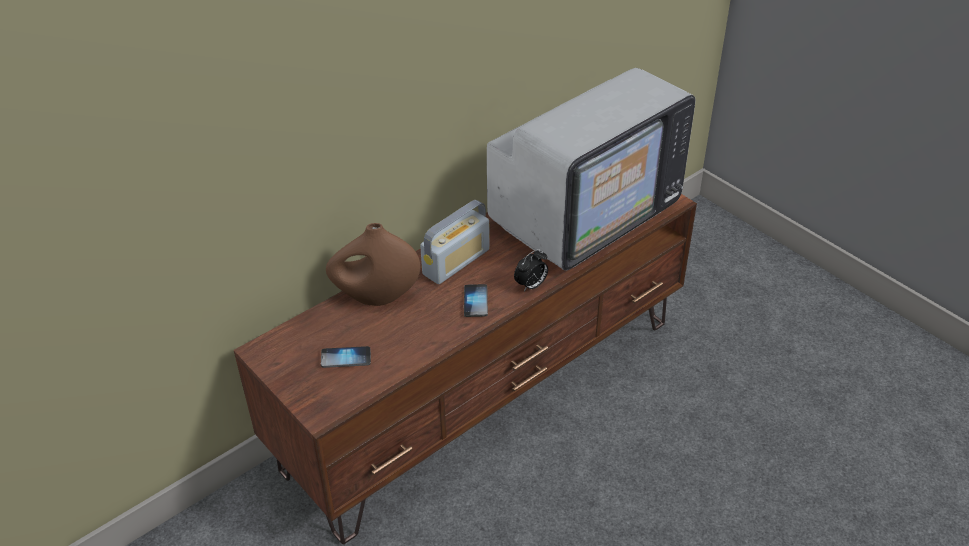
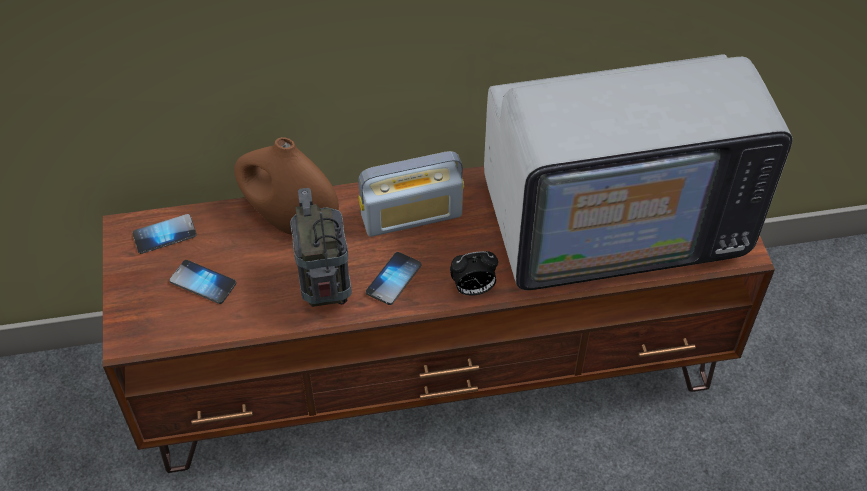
camera: 30 degrees right, 10 degrees up
(292, 342) = (165, 235): none -> phone
(436, 327) = (326, 291): none -> radio

